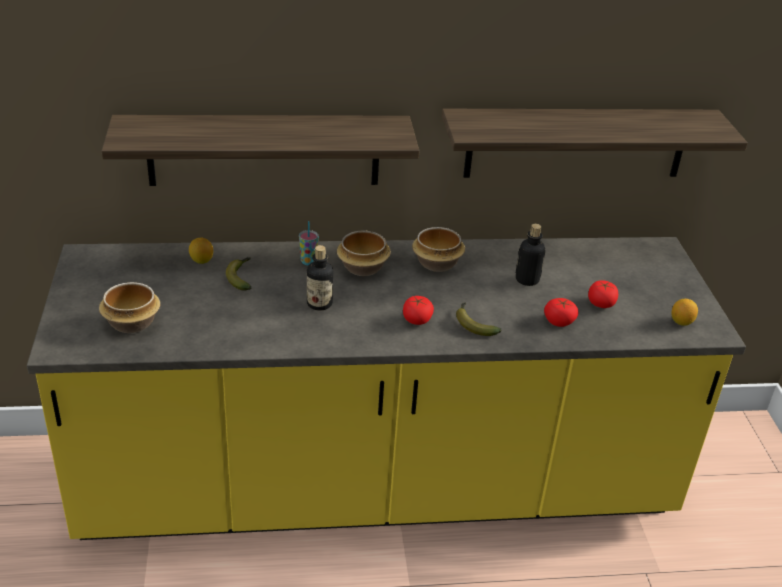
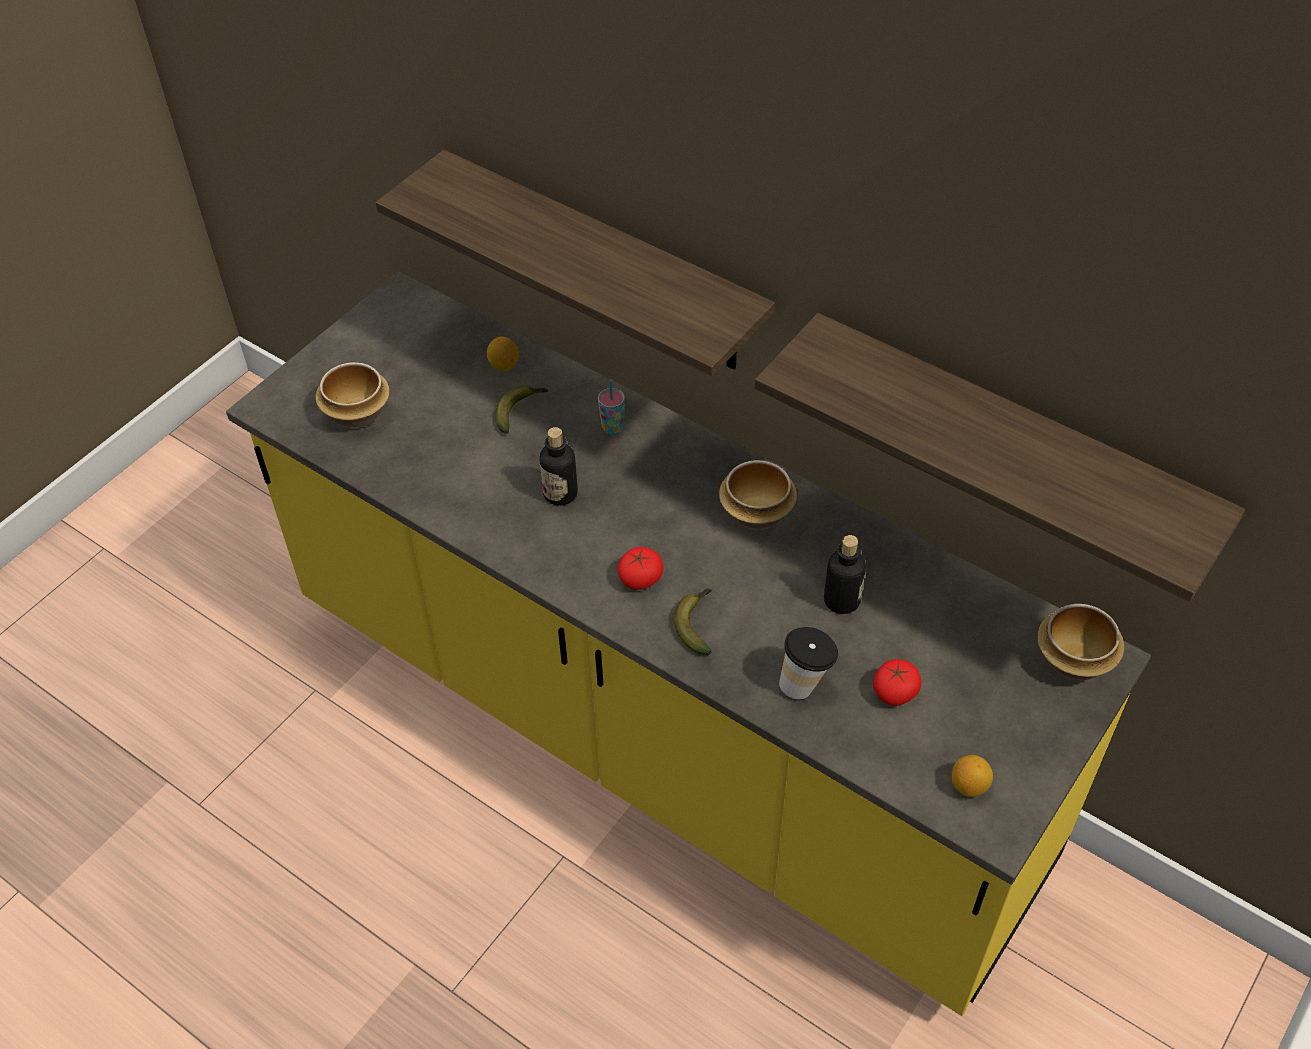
camera: 45 degrees right, 15 degrees up
(363, 268) = (663, 472): bowl -> bowl (1074, 661)
(559, 321) = (805, 683): tomato -> cup

